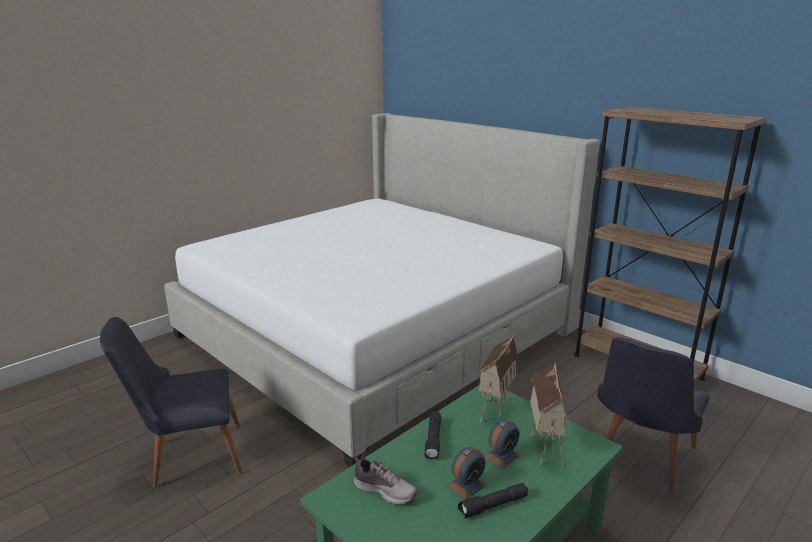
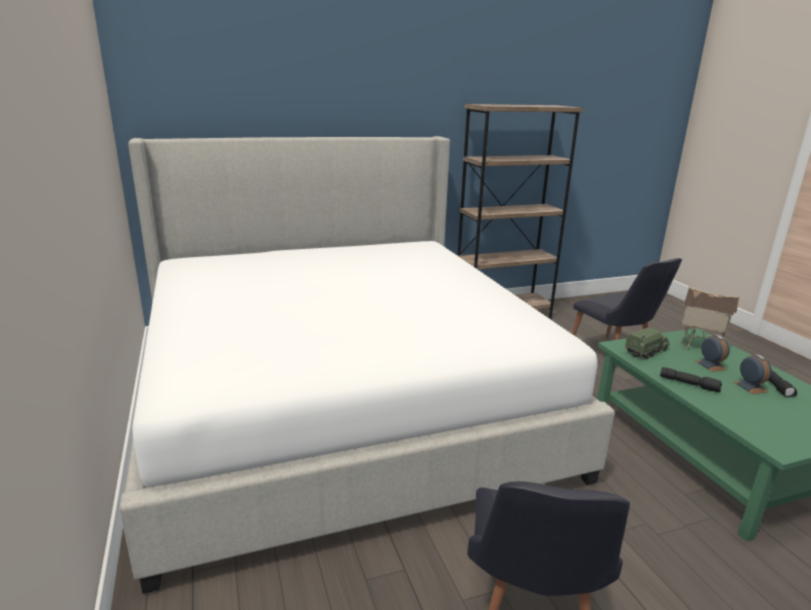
camera: 65 degrees left, 0 degrees up
(384, 490) = (763, 420): shoe -> none
(494, 410) = (646, 351): toy house -> toy truck

